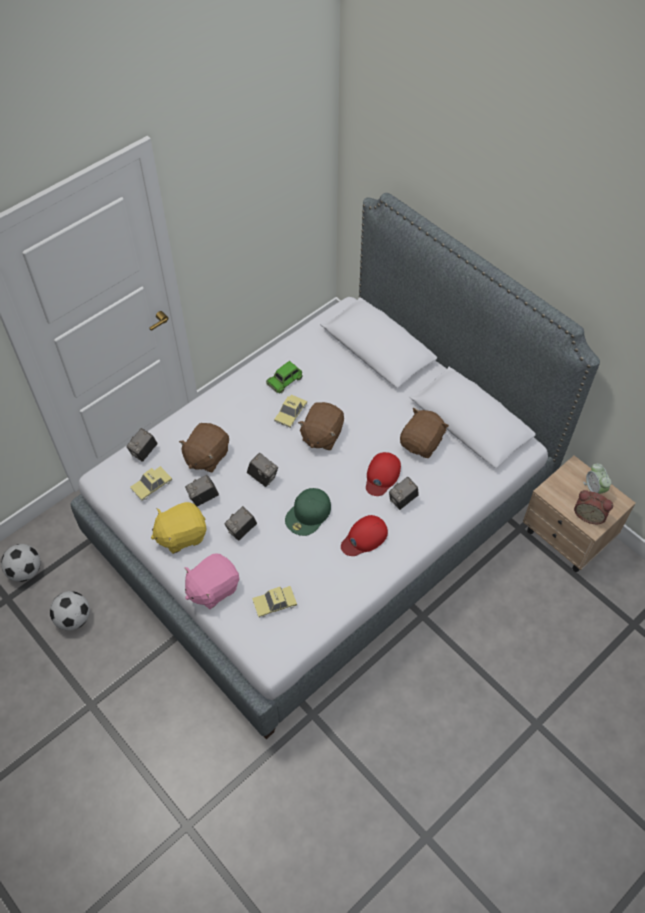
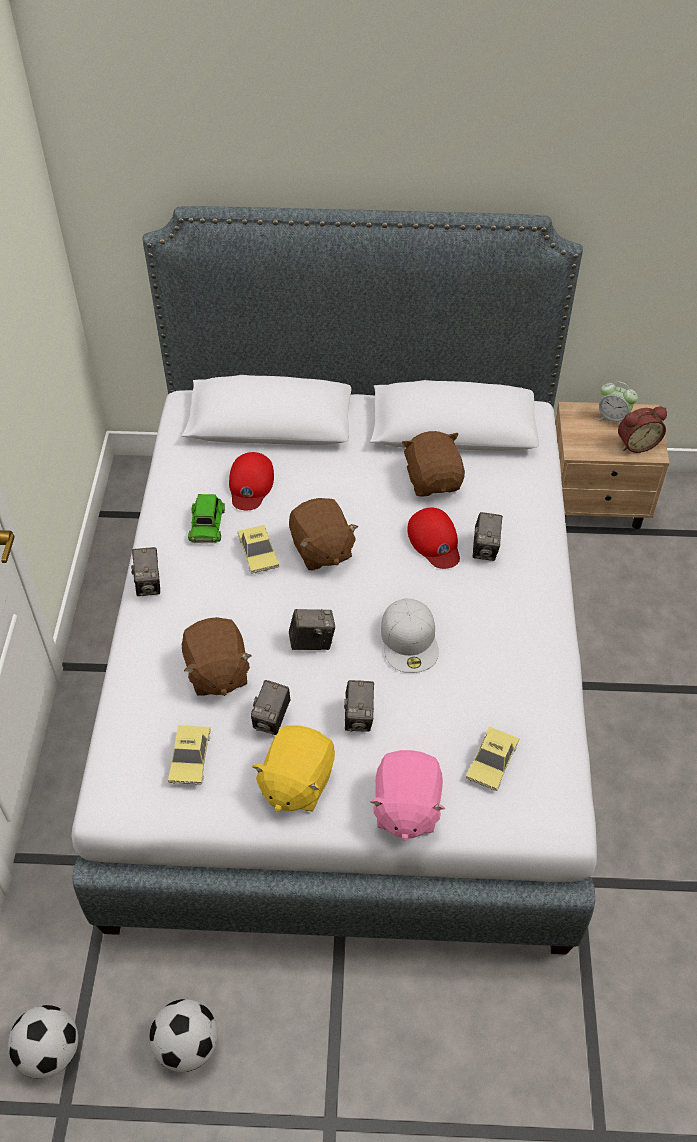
camera: 45 degrees left, 5 degrees down
(144, 452) = (130, 730): camera -> camera (149, 584)
(308, 514) = (410, 640): green cap -> white cap
(364, 537) = (495, 616): red cap -> red cap (250, 485)

